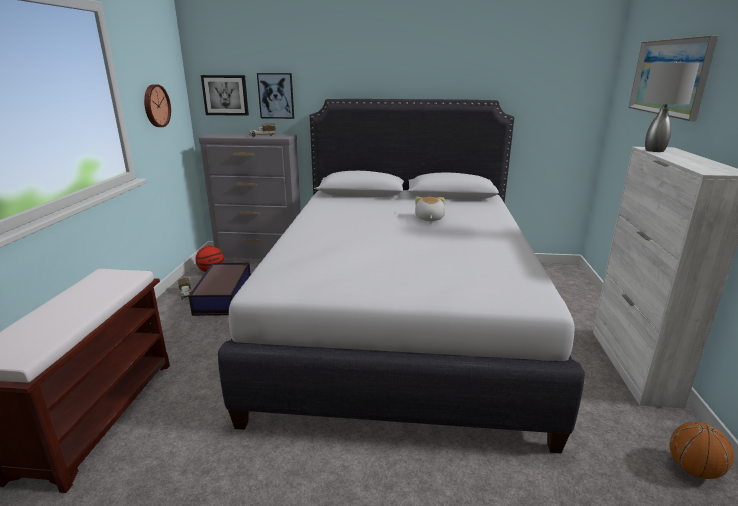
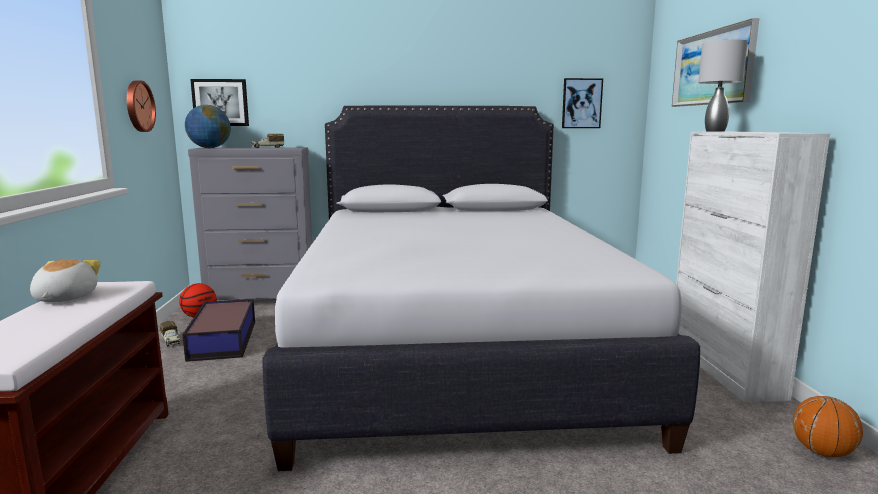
camera: 10 degrees left, 10 degrees down
(216, 135) = (209, 148): none -> globe
(276, 96) = (283, 103): picture -> picture (581, 103)
(429, 218) = (480, 224): plush toy -> plush toy (64, 298)

